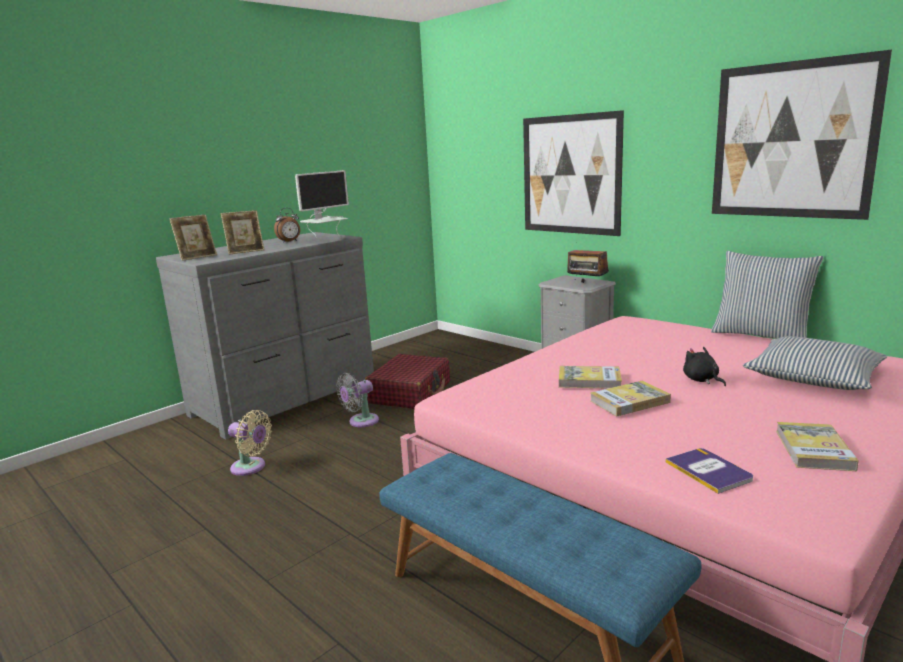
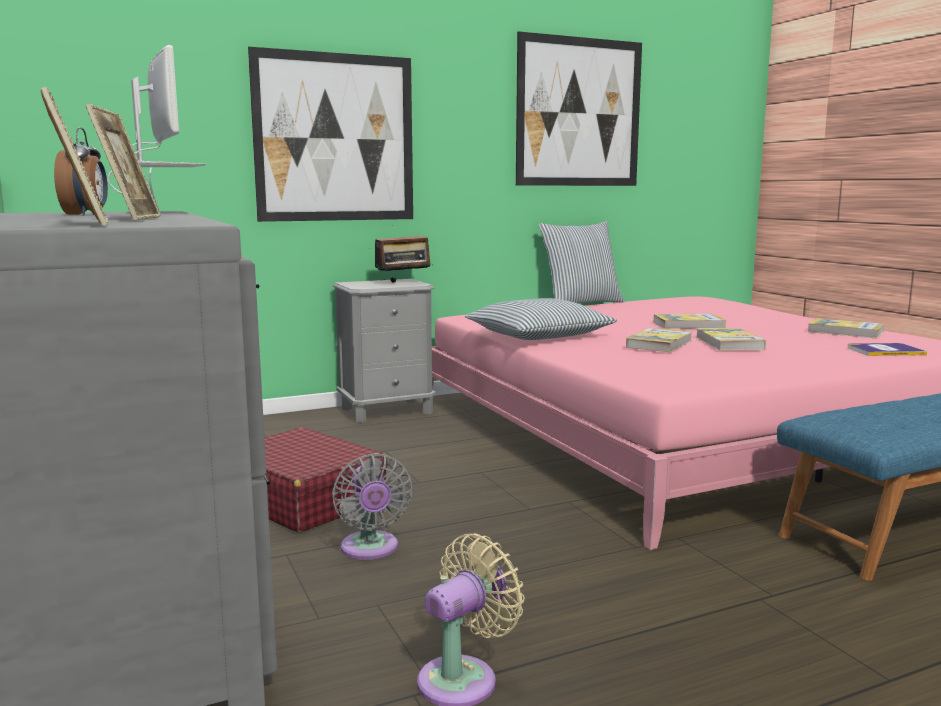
camera: 70 degrees left, 5 degrees down
(702, 380) = (689, 325): black plush toy -> book
(813, 377) = (704, 310): pillow -> pillow (538, 335)

